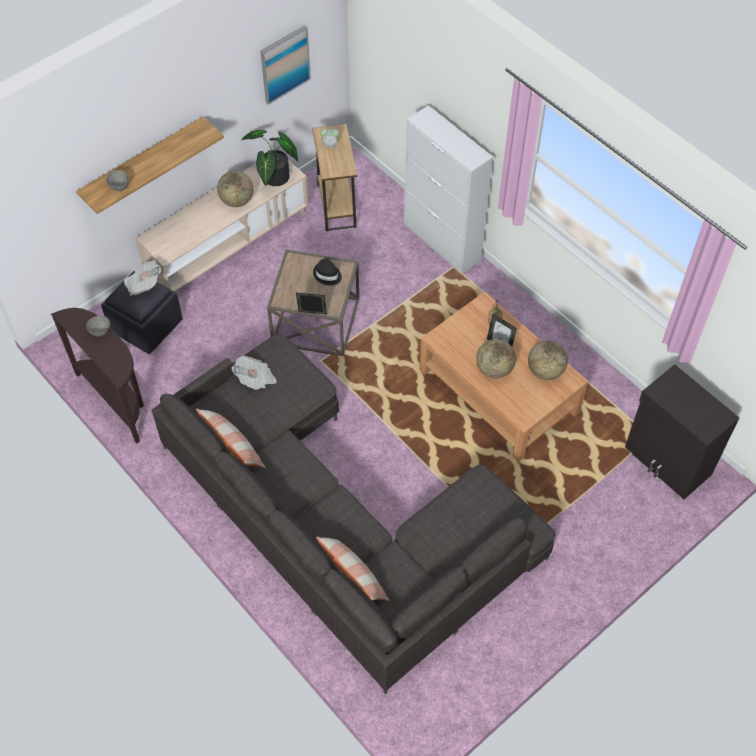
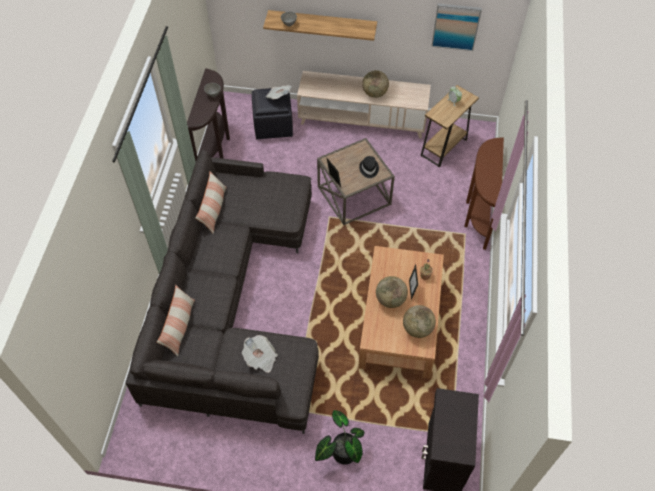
camera: 50 degrees right, 0 degrees up
(255, 379) = (266, 188): newspaper -> newspaper (260, 358)
(273, 179) = (408, 97): potted plant -> potted plant (341, 452)
(442, 242) = (476, 216): white cabinet -> brown console table

